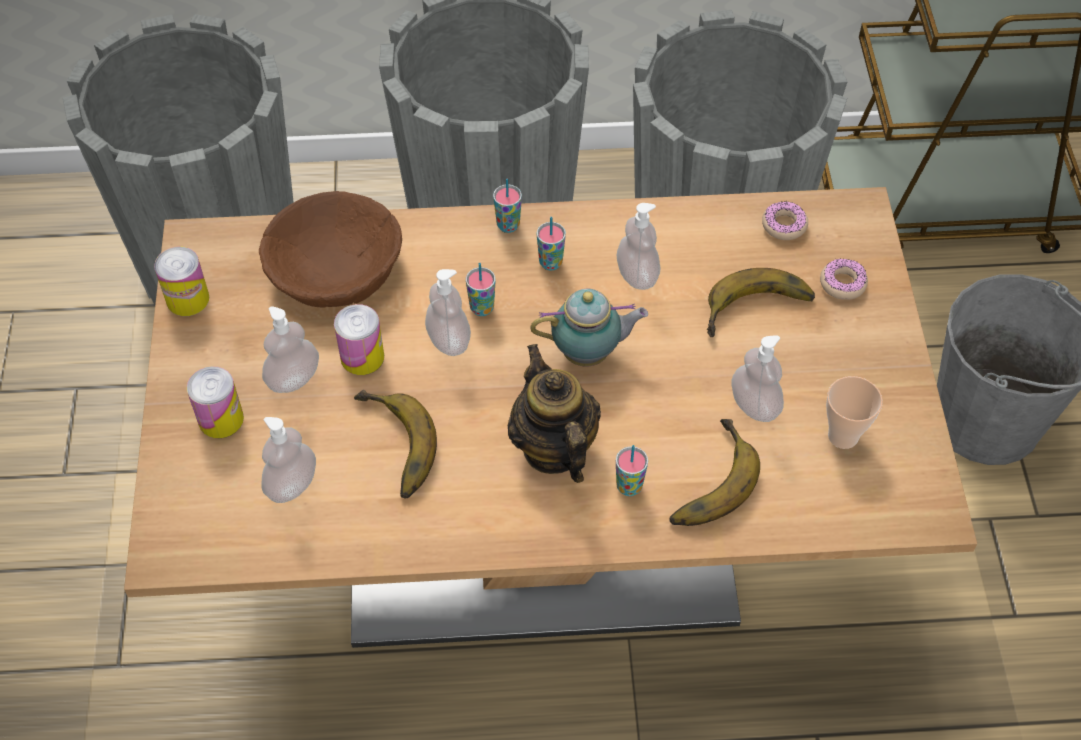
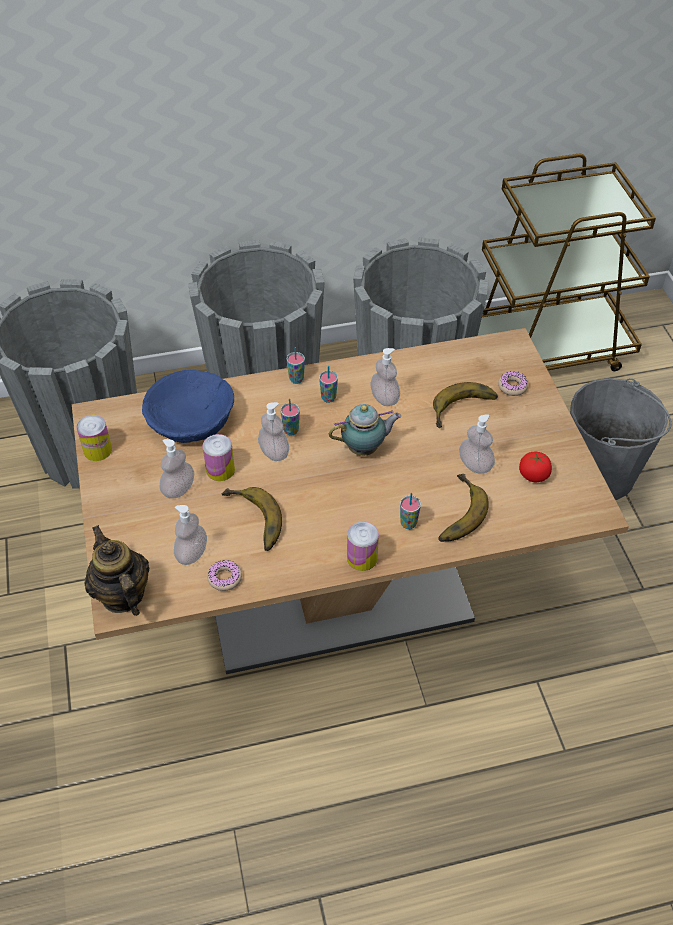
camera: 10 degrees left, 5 degrees down
(221, 419) = (136, 520): can -> can (362, 558)
(335, 270) = (191, 420): brown bowl -> blue bowl
(553, 448) = (355, 507): teapot -> teapot (122, 595)
(784, 225) = (468, 357): donut -> donut (225, 578)
(843, 436) = (533, 475): cup -> tomato

